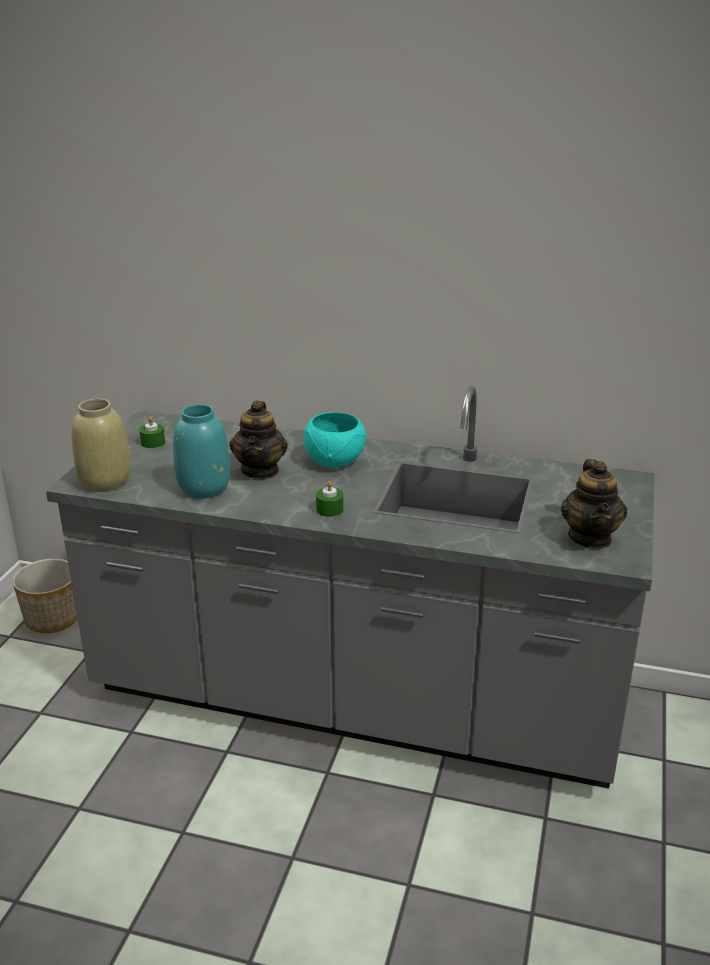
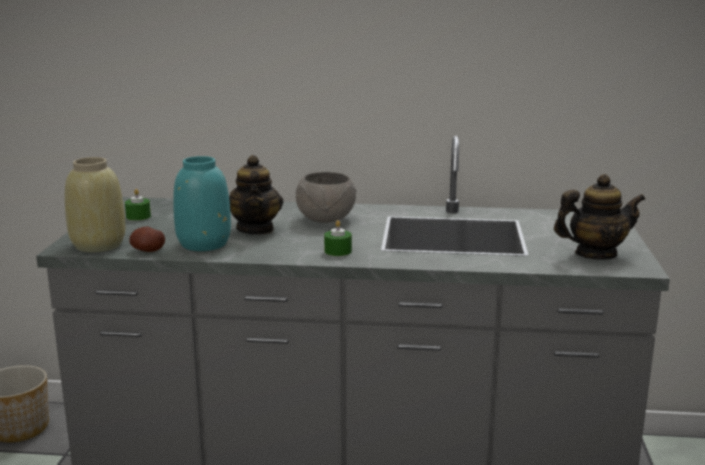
camera: 10 degrees left, 10 degrees down
(149, 493) = (147, 250): none -> potato
(333, 461) = (325, 219): turquoise bowl -> grey bowl
(590, 537) = (595, 254): teapot -> teapot turned 90 degrees counterclockwise

